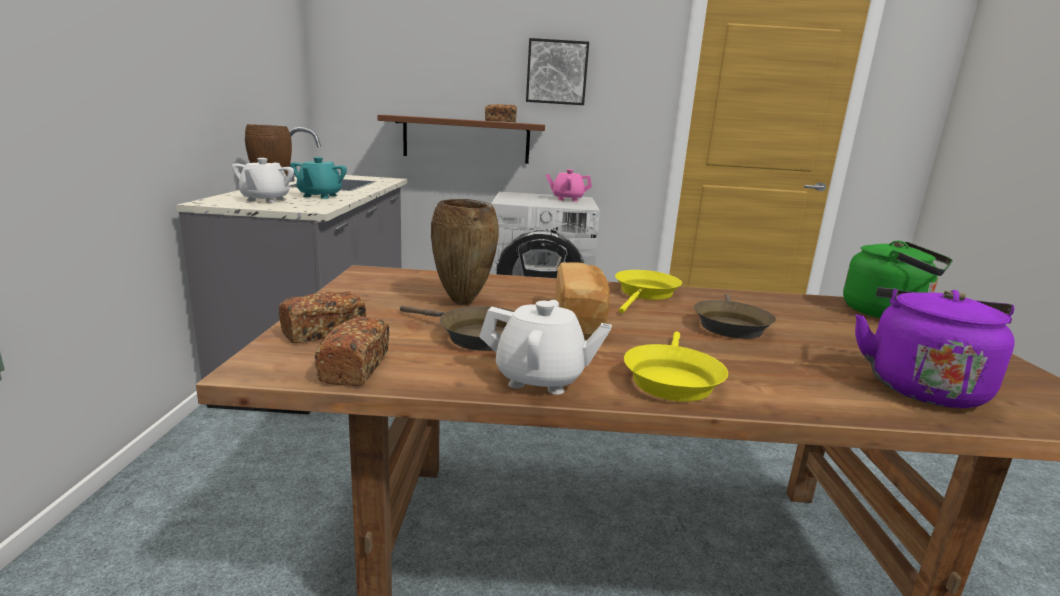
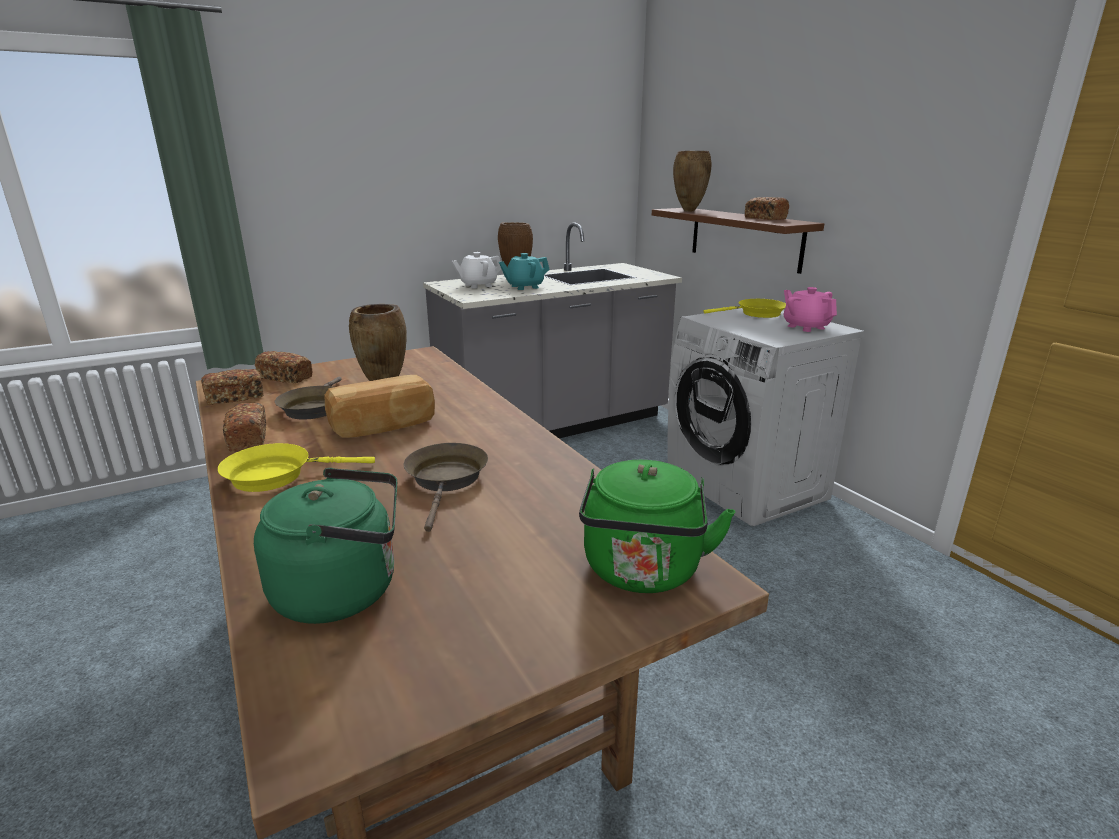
camera: 60 degrees right, 5 degrees up
(417, 116) = (688, 211): none -> brown vase
(540, 379) = (248, 439): white teapot -> bread
(556, 72) = (845, 151): picture -> none
(645, 294) = (503, 434): yellow frying pan -> yellow frying pan (756, 314)
(729, 325) = (447, 480): brown frying pan -> brown frying pan turned 105 degrees clockwise
(920, 386) = (344, 590): purple kettle -> green kettle

